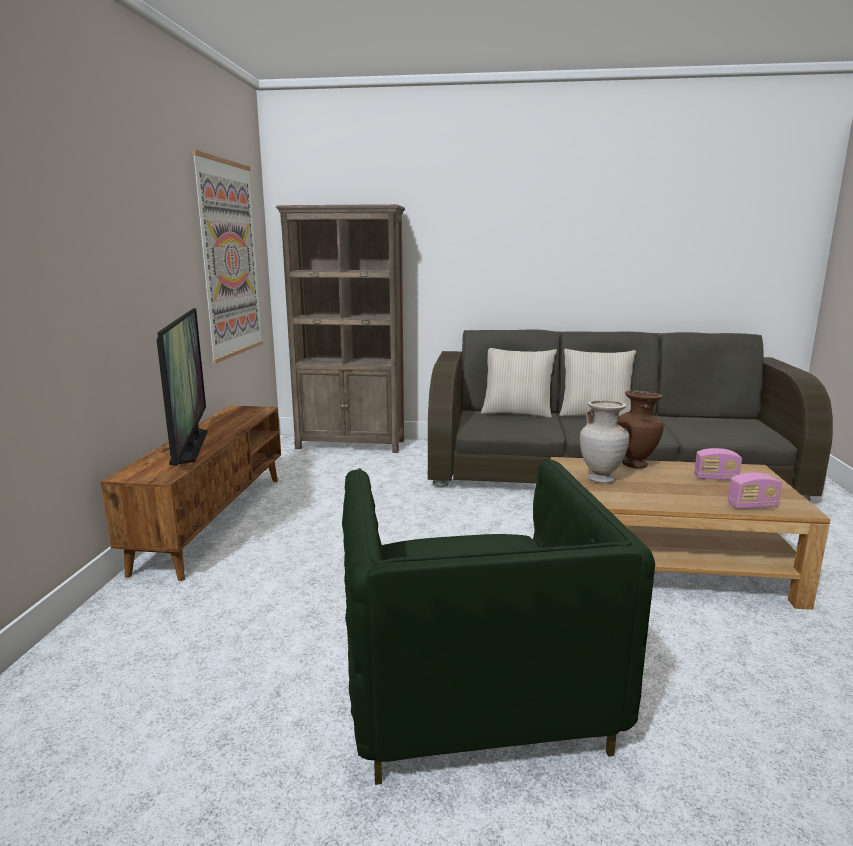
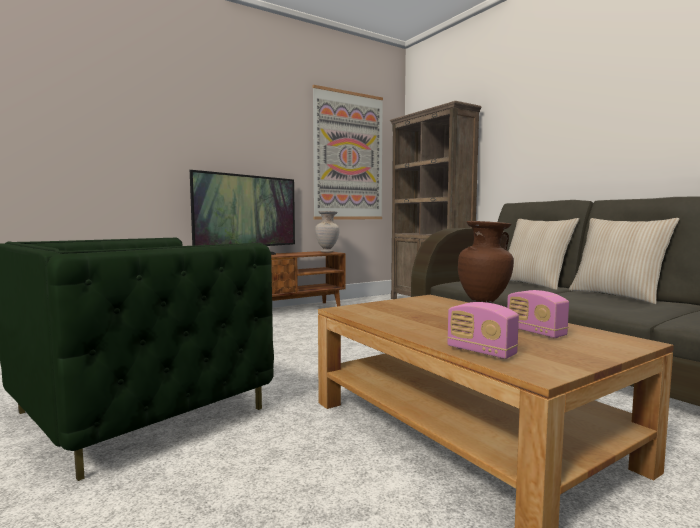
camera: 50 degrees right, 10 degrees down
(601, 479) = (411, 308): beige vase -> beige vase (327, 252)

